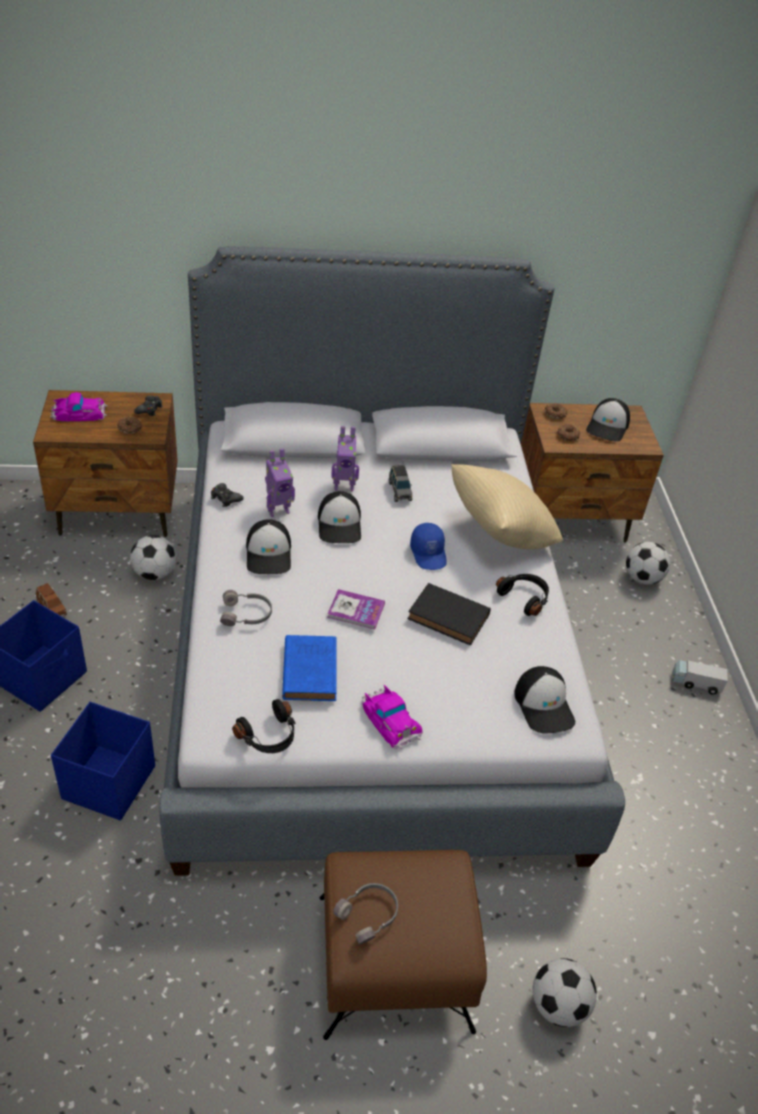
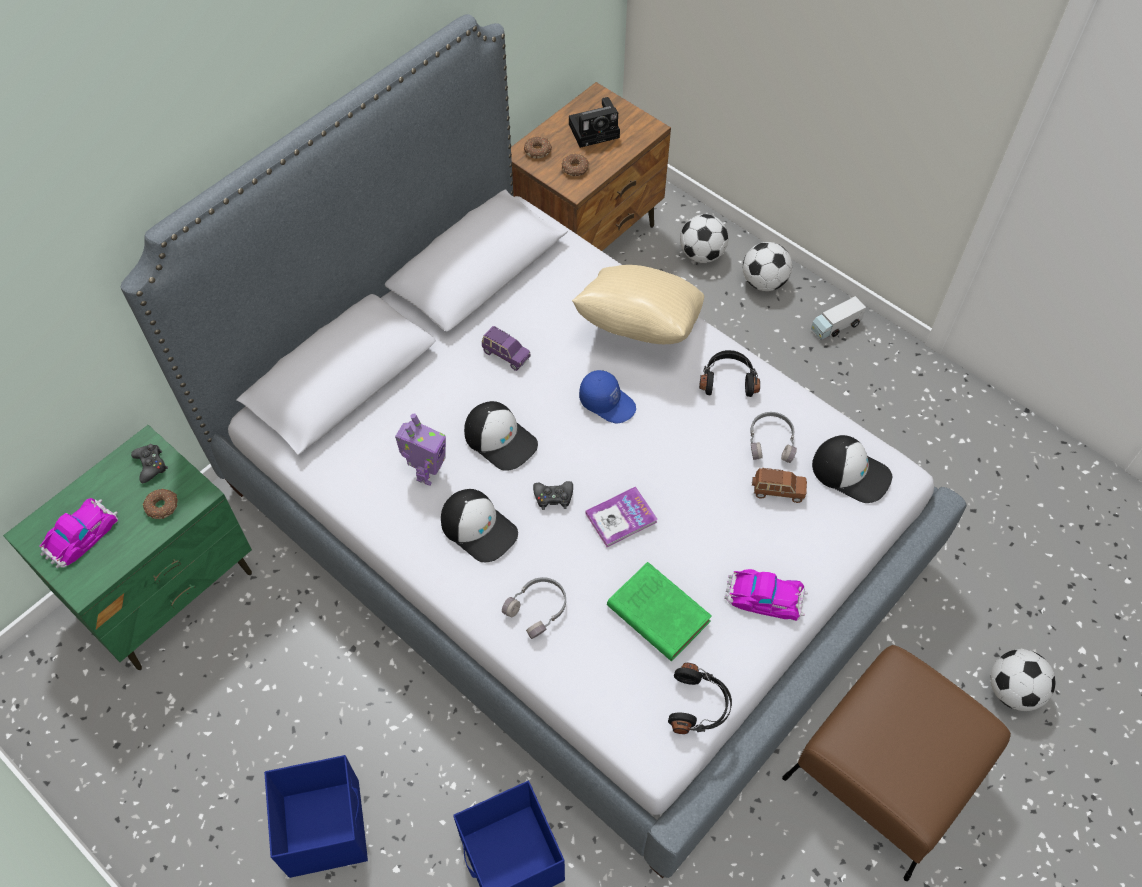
camera: 40 degrees left, 15 degrees up
(52, 608) = (239, 752): brown toy car -> brown toy car (777, 491)
(118, 512) = (167, 589): brown nightstand -> green nightstand
(154, 573) = (291, 623): football -> football (763, 282)
(225, 498) = (363, 503): black game controller -> black game controller (553, 497)
(310, 669) = (656, 612): blue book -> green book
(344, 486) = (451, 392): toy robot -> none
(369, 915) = (901, 769): grey headphones -> grey headphones (771, 441)
(399, 491) = (505, 354): grey toy car -> purple toy car
(450, 618) = (697, 453): black book -> none
(608, 427) = (596, 130): cap -> camera

